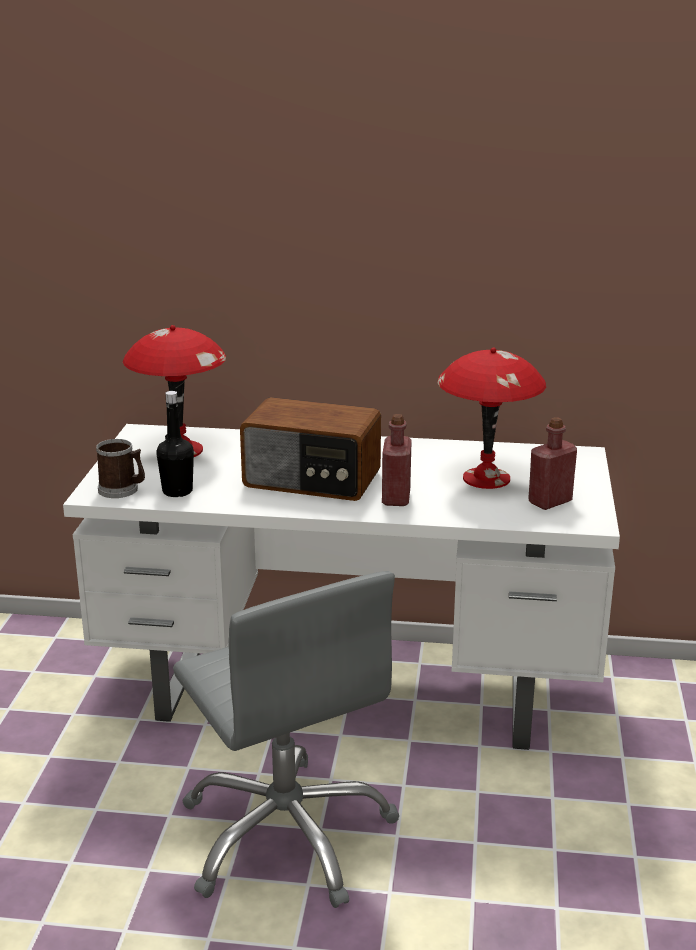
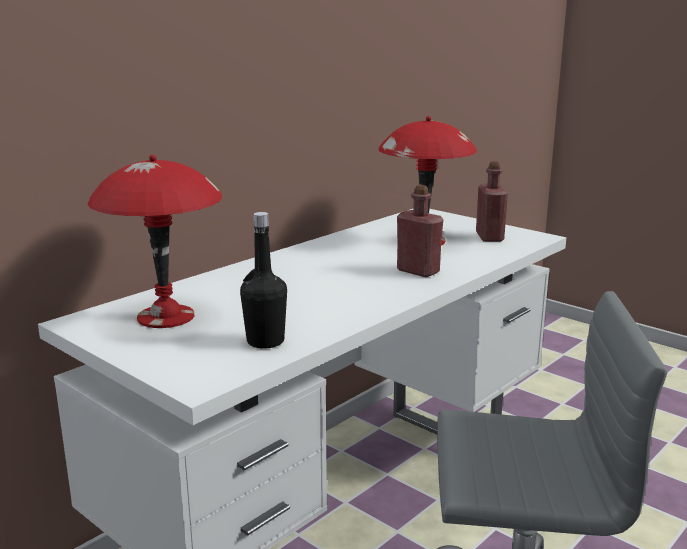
camera: 55 degrees left, 5 degrees down
(122, 490) = (213, 366): mug -> none
(312, 480) = (335, 286): radio -> none

